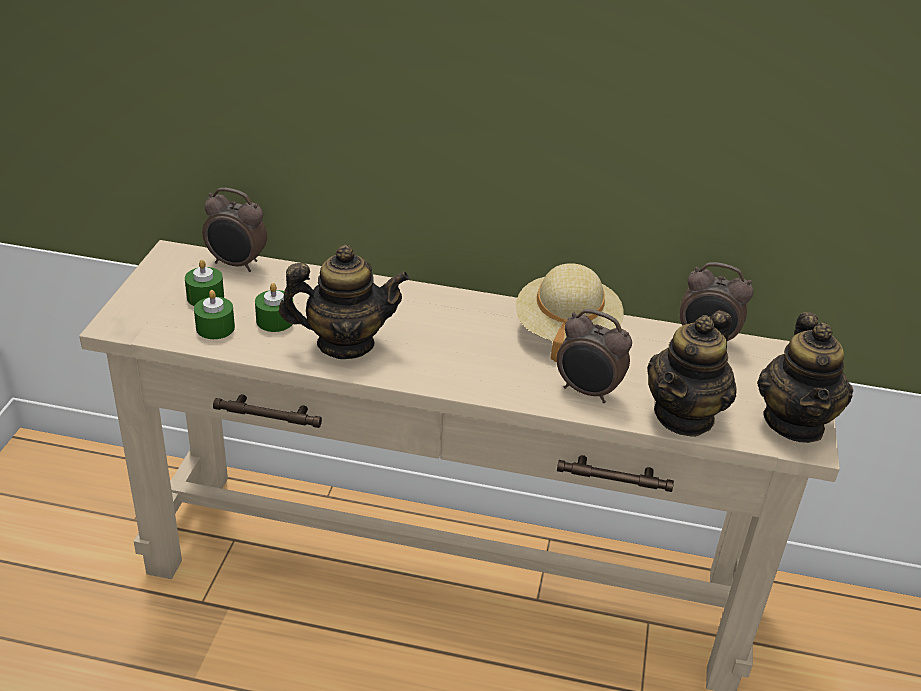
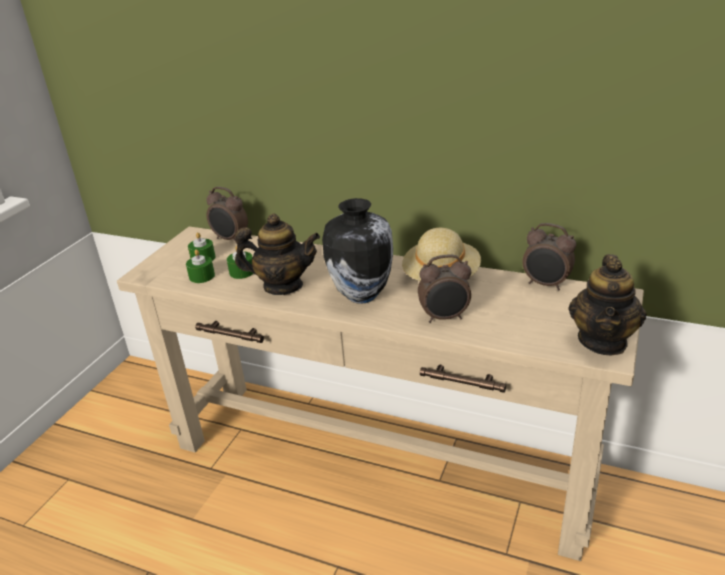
camera: 15 degrees right, 5 degrees down
(464, 358) = (362, 295): none -> vase
(587, 392) = (445, 318): alarm clock -> alarm clock turned 45 degrees counterclockwise
(684, 416) = (515, 335): teapot -> none

